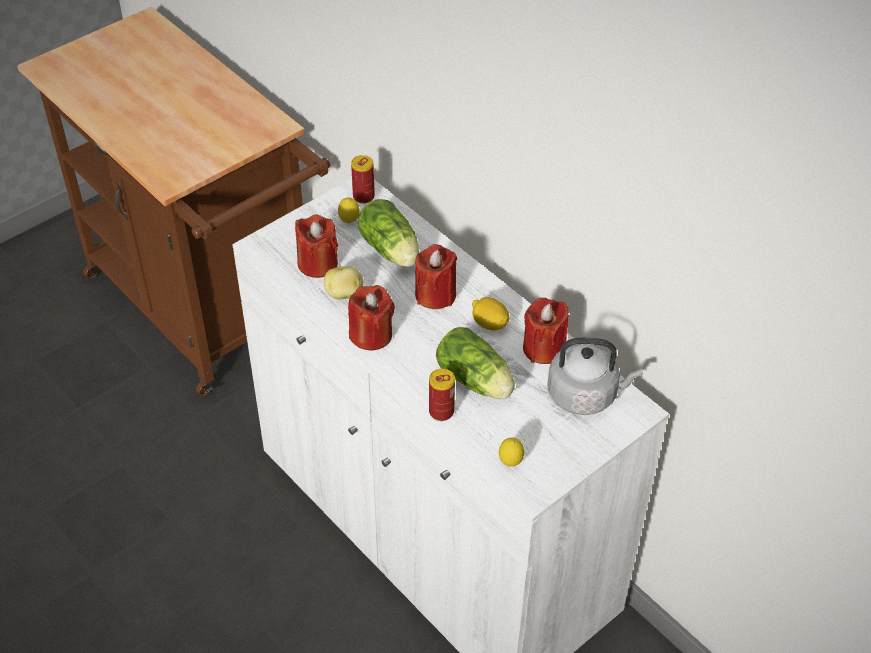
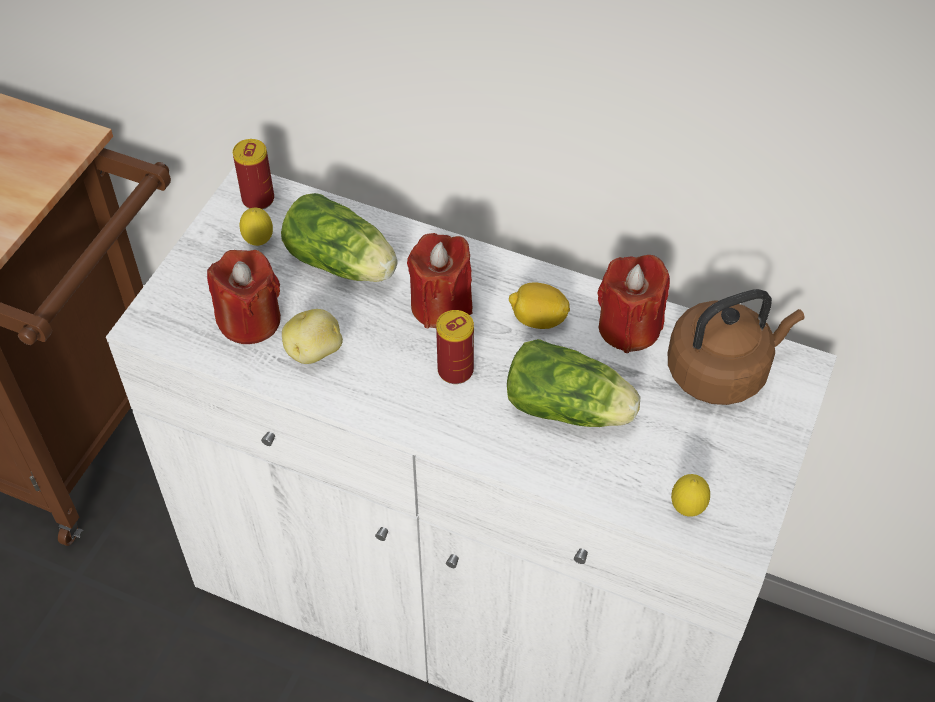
camera: 25 degrees left, 5 degrees up
(371, 335) = (388, 398): red candle -> none
(441, 412) = (551, 473): can -> can (455, 370)
(586, 395) = (721, 371): grey kettle -> brown kettle

